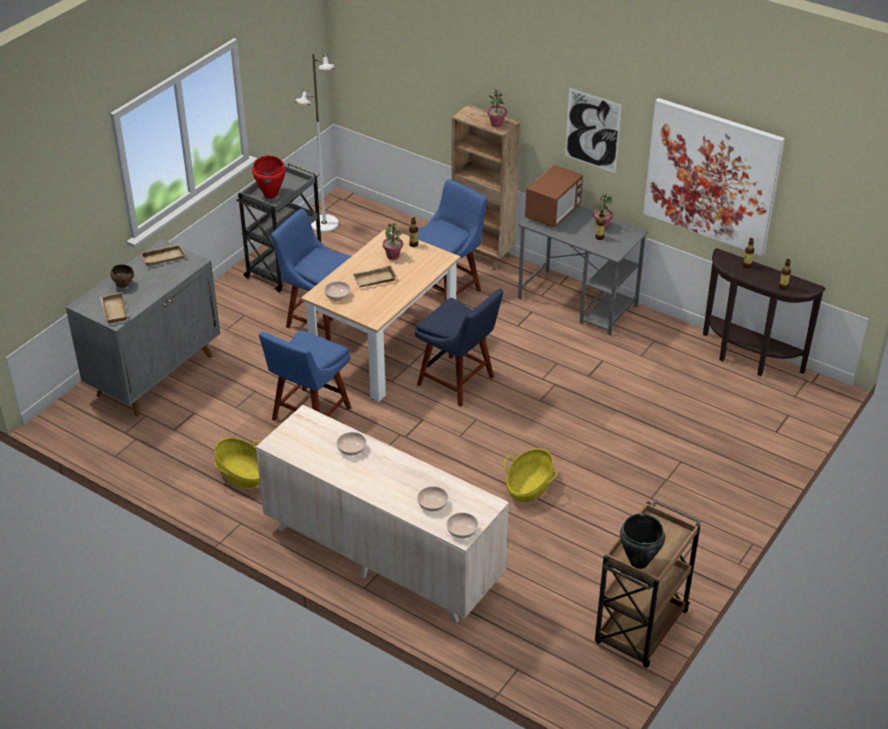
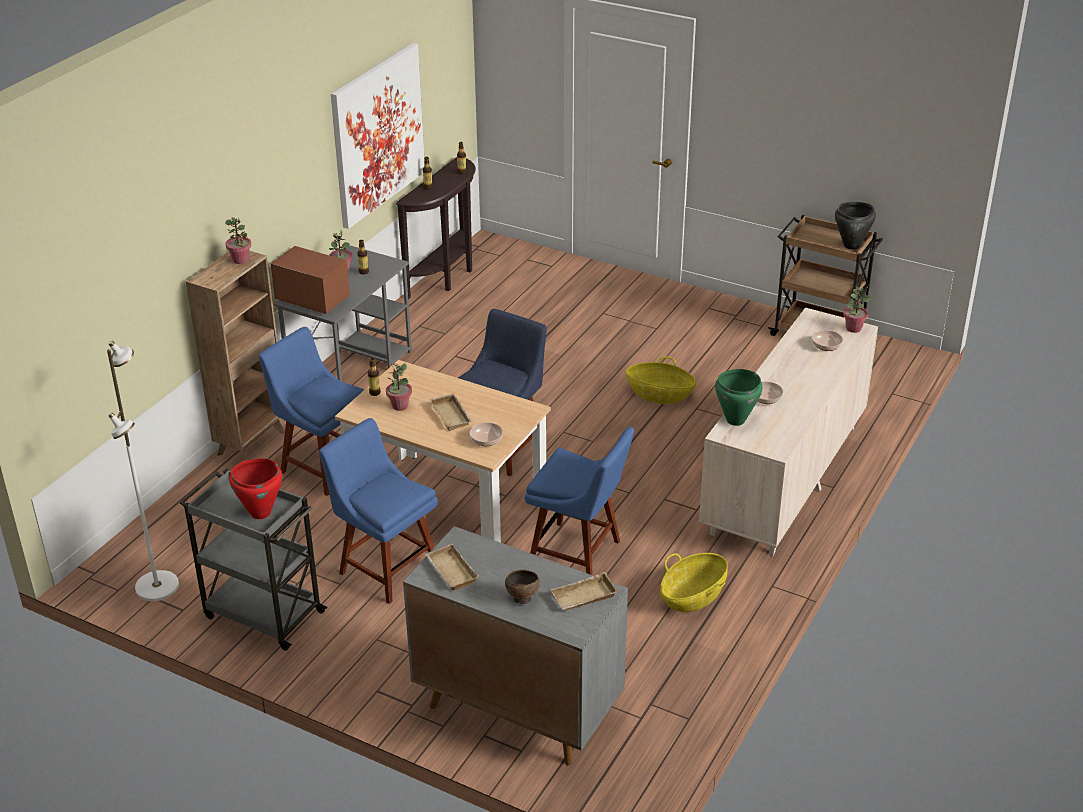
camera: 95 degrees left, 5 degrees down
(319, 319) = (386, 567): blue chair -> blue chair turned 105 degrees clockwise
(323, 425) = (735, 420): none -> green cooking pot
(462, 530) = (853, 328): bowl -> potted plant
(592, 130) = (290, 187): picture -> none

